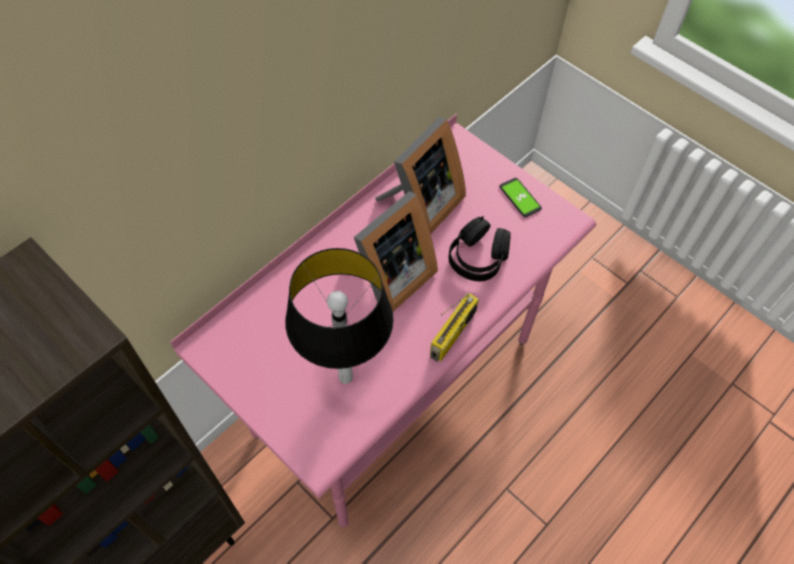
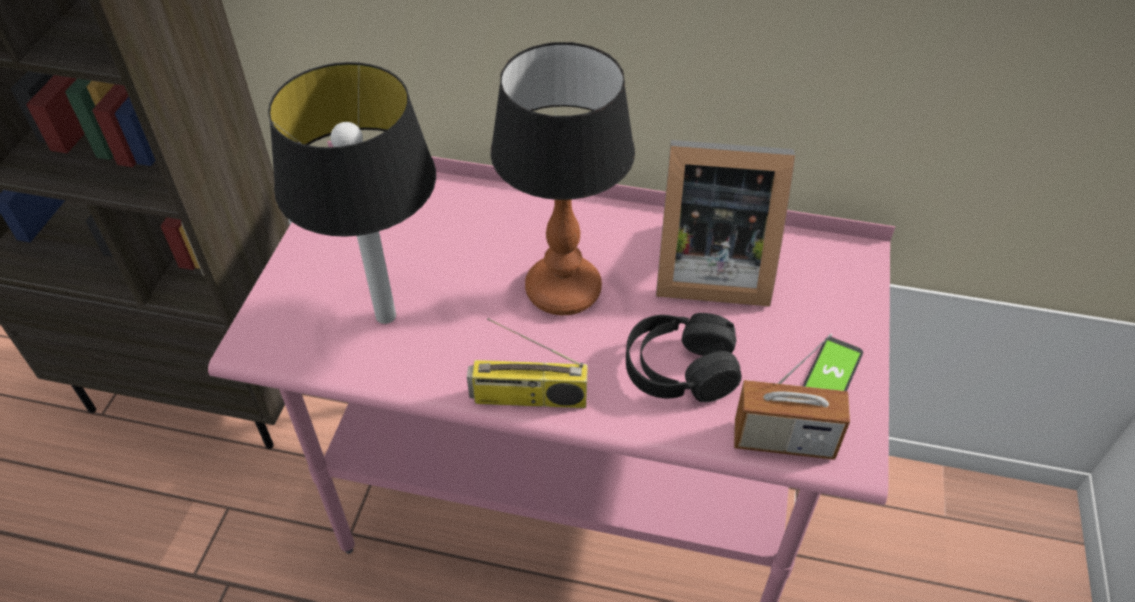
camera: 60 degrees right, 10 degrees down
(388, 278) = (564, 289): picture frame -> table lamp
(545, 241) = (783, 440): none -> radio

